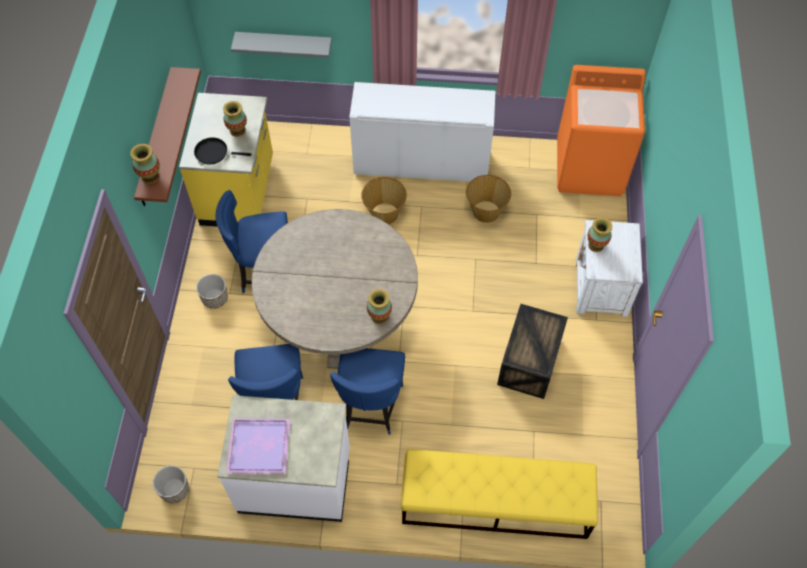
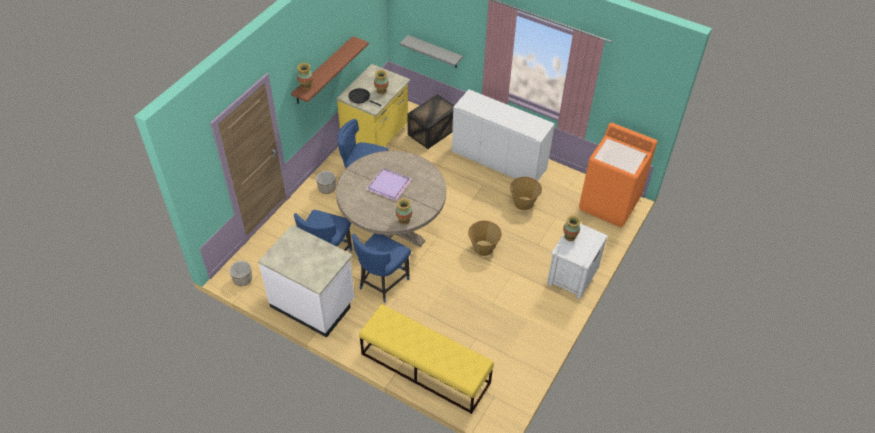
camera: 25 degrees right, 10 degrees down
(257, 445) = (289, 255): purple tray -> purple tray (388, 184)
(384, 213) = (457, 180): basket -> basket (483, 247)
(529, 363) = (497, 299): crate -> crate (432, 132)

